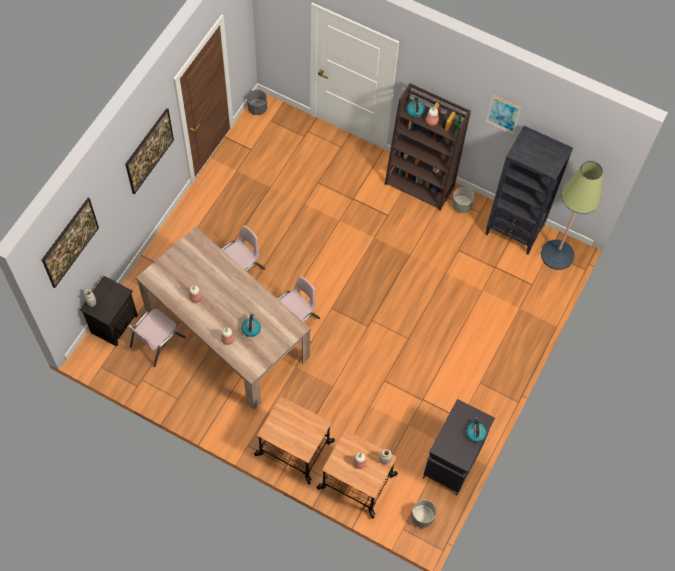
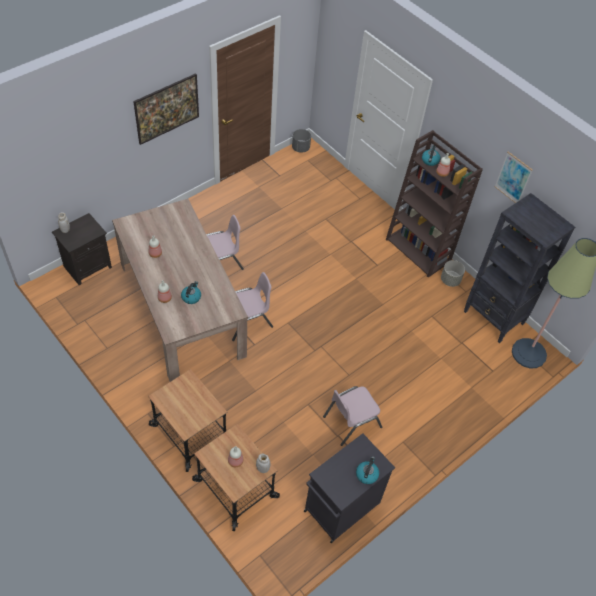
camera: 20 degrees right, 10 degrees down
(72, 249) = (50, 156): picture -> none
(156, 341) = (116, 294): pink chair -> pink chair (351, 421)
(422, 517) = (285, 551): grey planter -> none

